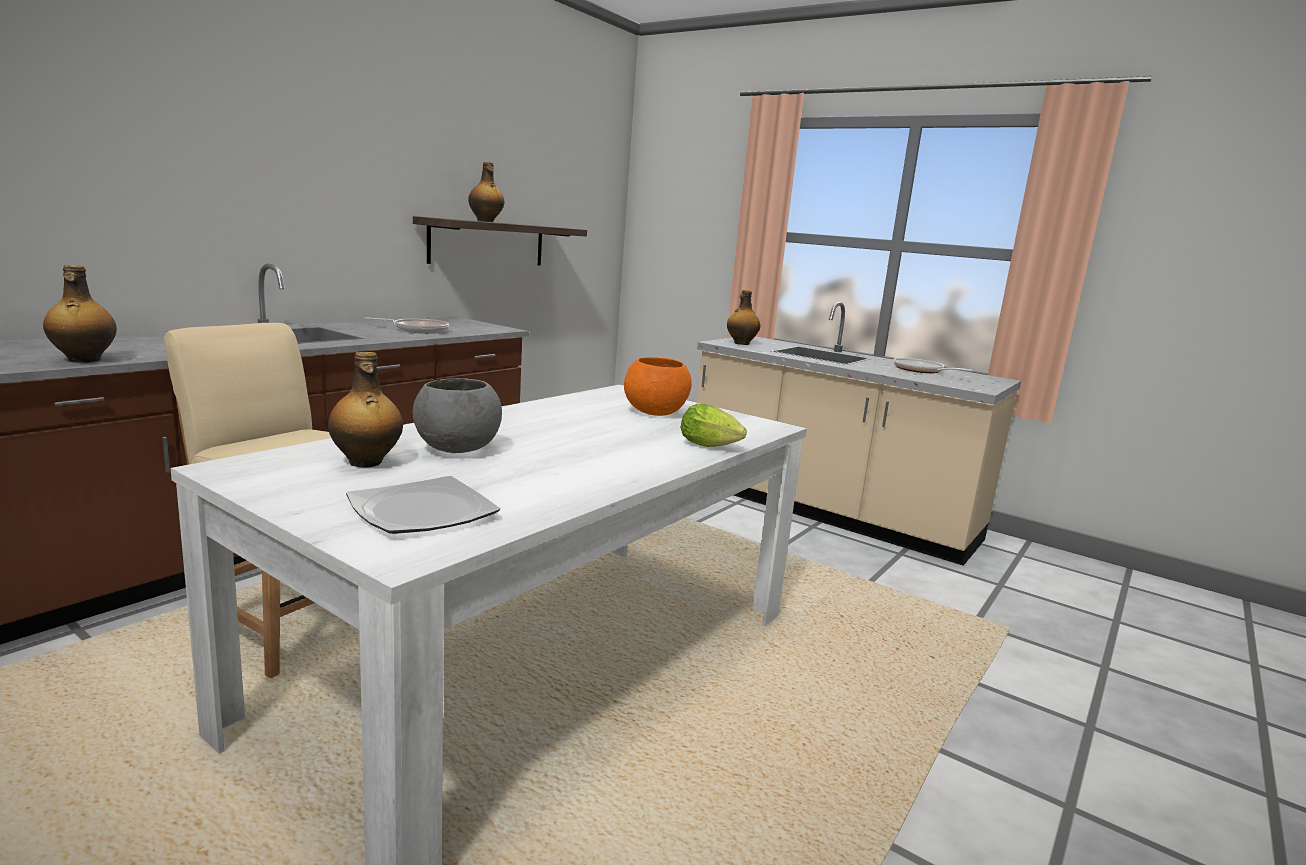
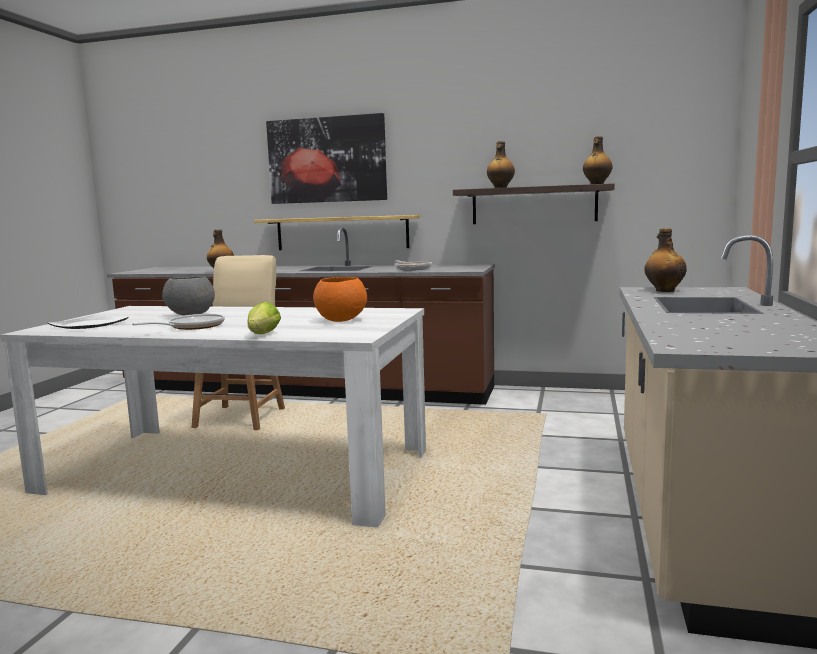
camera: 70 degrees right, 5 degrees down
(202, 133) = (327, 160): none -> picture
(234, 270) = (342, 233): none -> shelf
(366, 462) = (155, 313): bottle -> bottle (596, 184)
(921, 371) = (745, 327): frying pan -> frying pan (192, 327)

